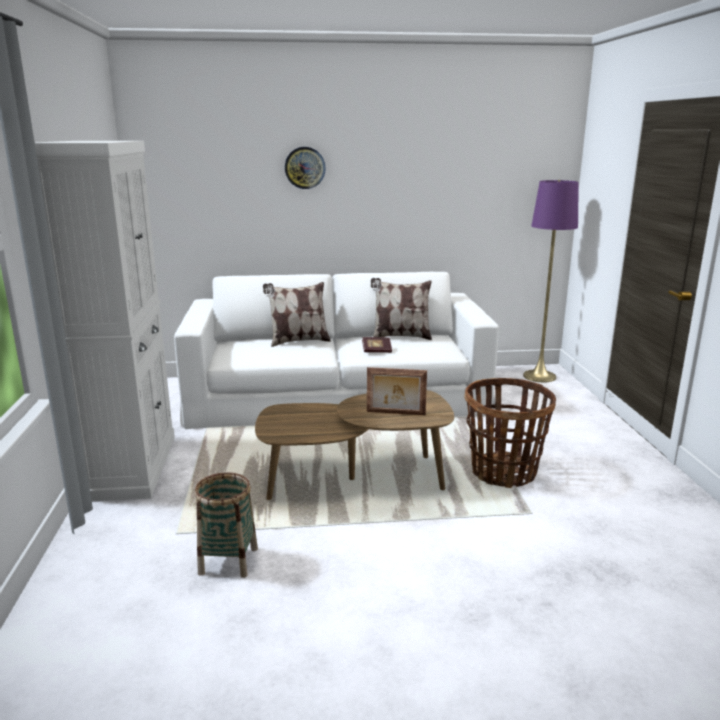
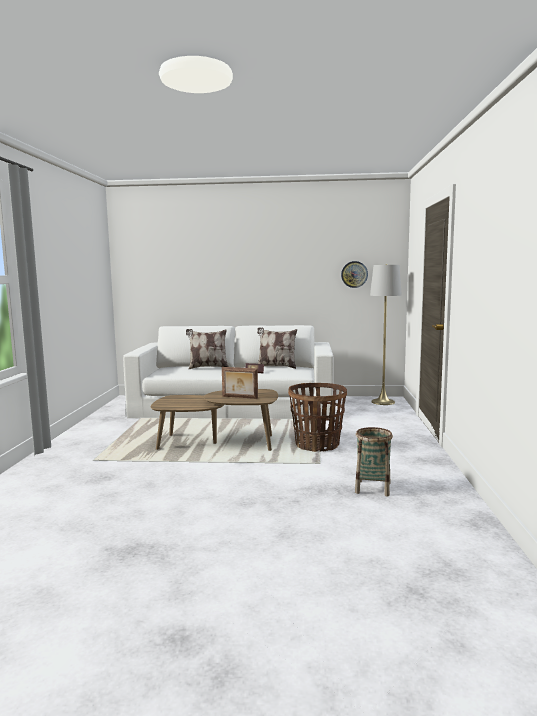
camera: 10 degrees right, 10 degrees down
(132, 466) = (85, 432): white cabinet -> none
(228, 560) = (115, 472): basket -> basket (372, 488)
(305, 167) = (221, 259): wall clock -> wall clock (354, 274)
(539, 376) = (383, 402): purple floor lamp -> grey floor lamp

